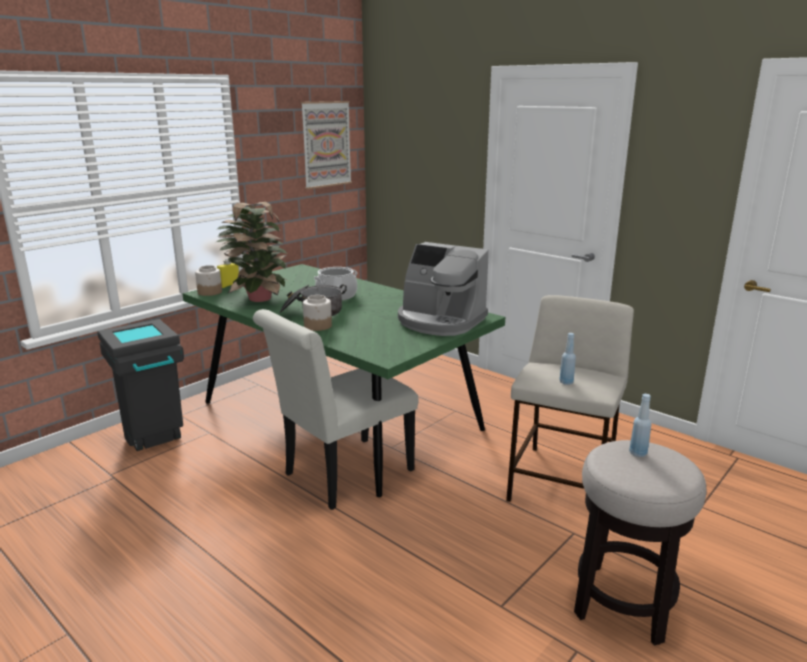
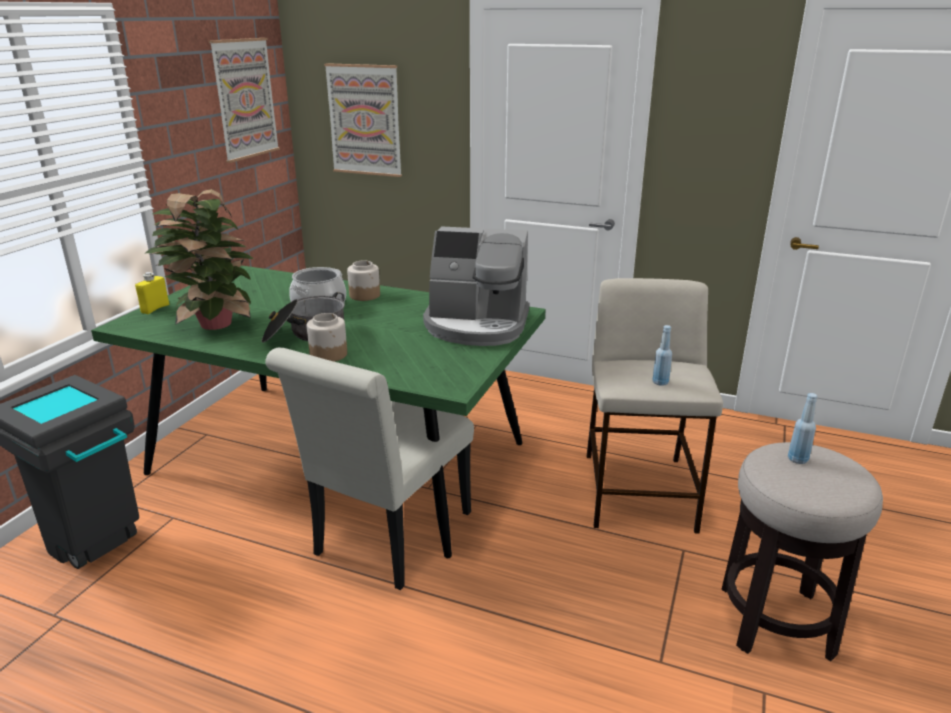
camera: 20 degrees left, 5 degrees up
(210, 292) = (134, 323): jar -> jar (365, 295)
(413, 164) = (364, 120): none -> picture

